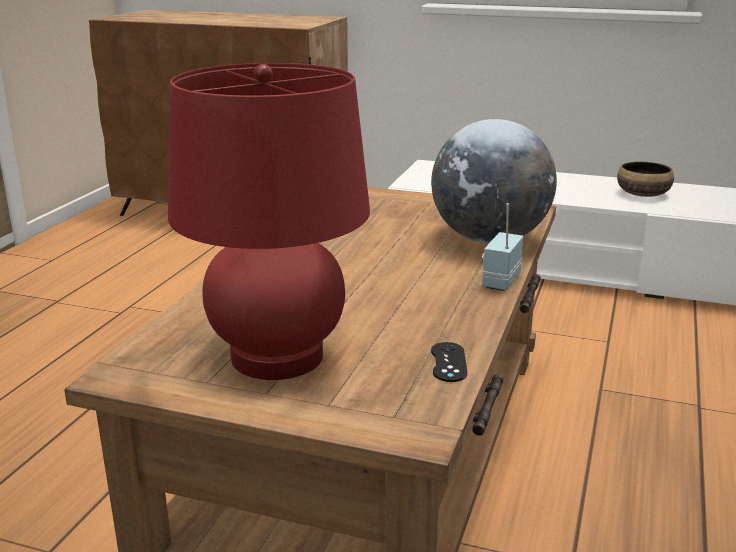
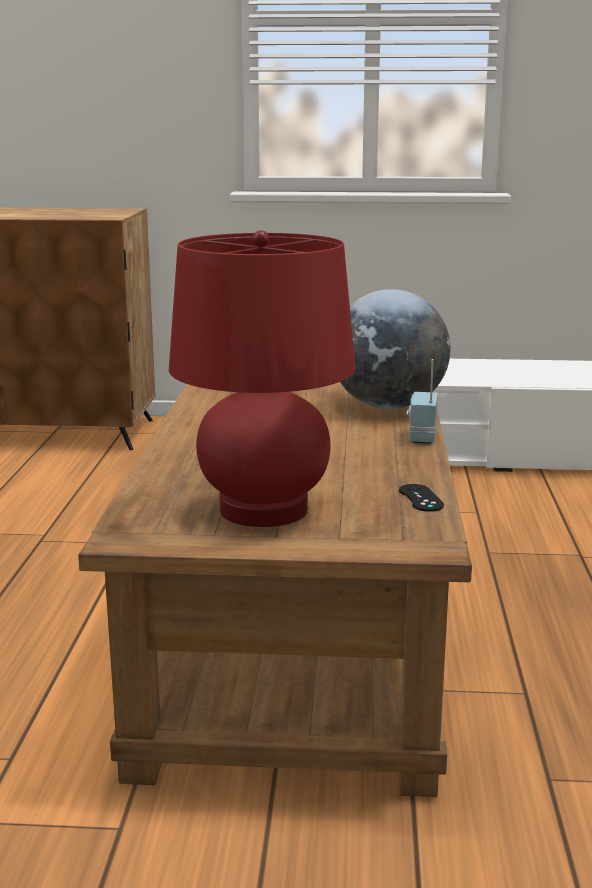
camera: 15 degrees left, 5 degrees down
(642, 194) = (478, 371): bowl -> none

